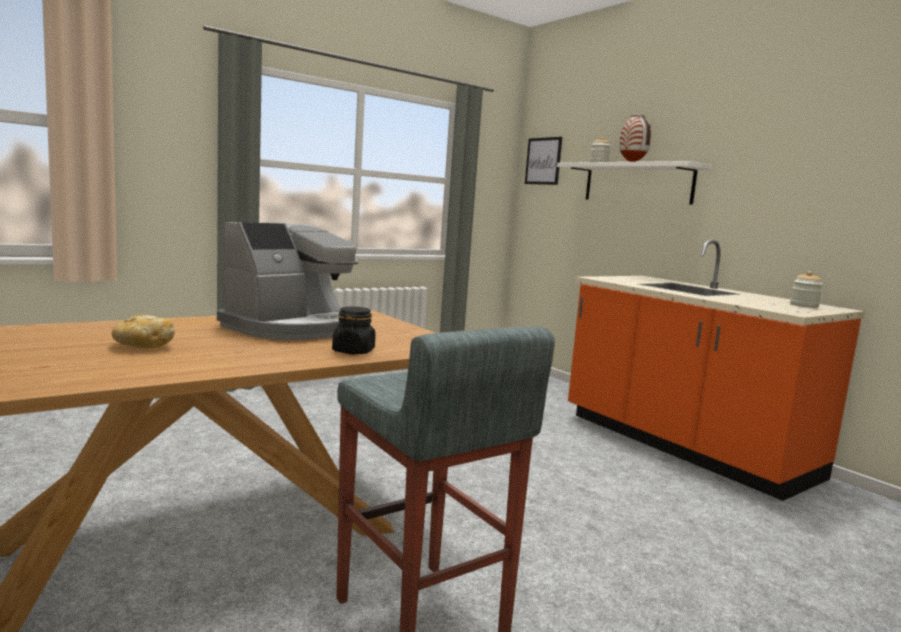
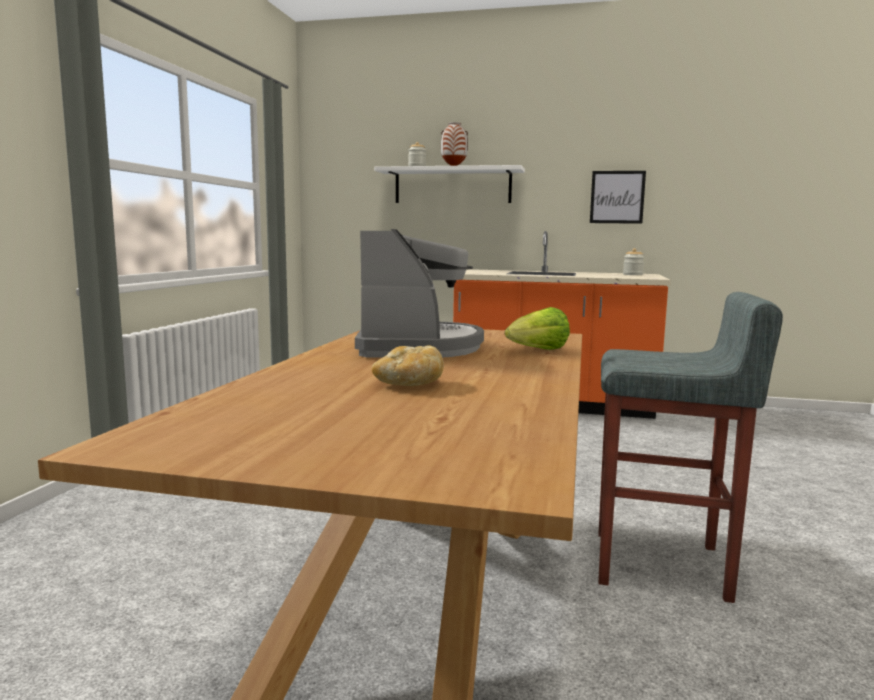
camera: 40 degrees left, 0 degrees up
(353, 351) = (538, 351): black jar -> lettuce
(543, 161) = (335, 165): picture -> picture (617, 197)

